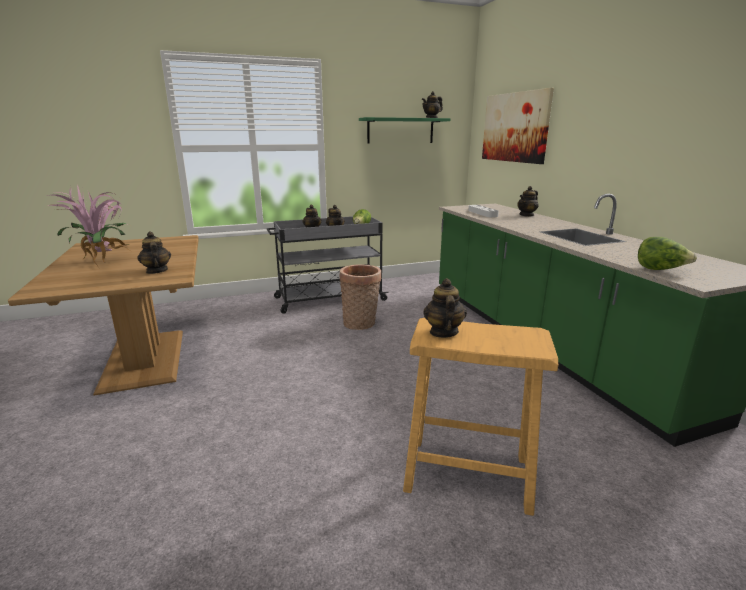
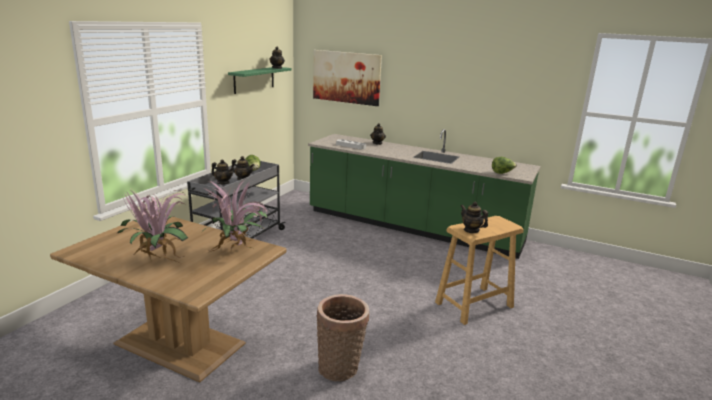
camera: 45 degrees left, 0 degrees up
(156, 271) = (237, 250): teapot -> potted plant
(361, 324) = (298, 252): basket -> basket (341, 367)

